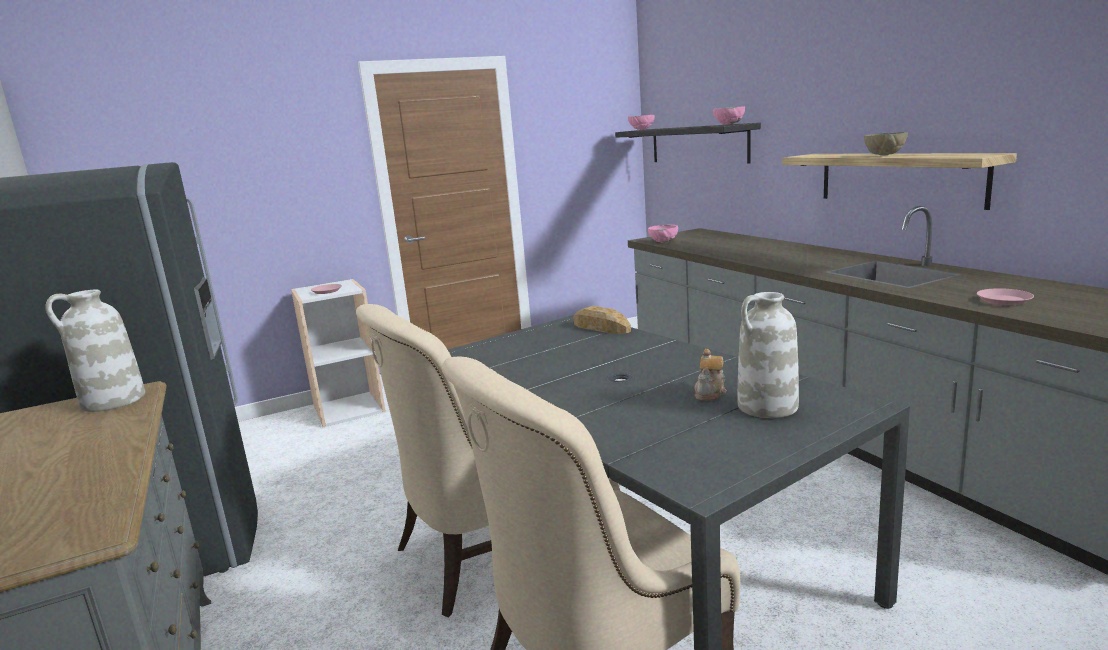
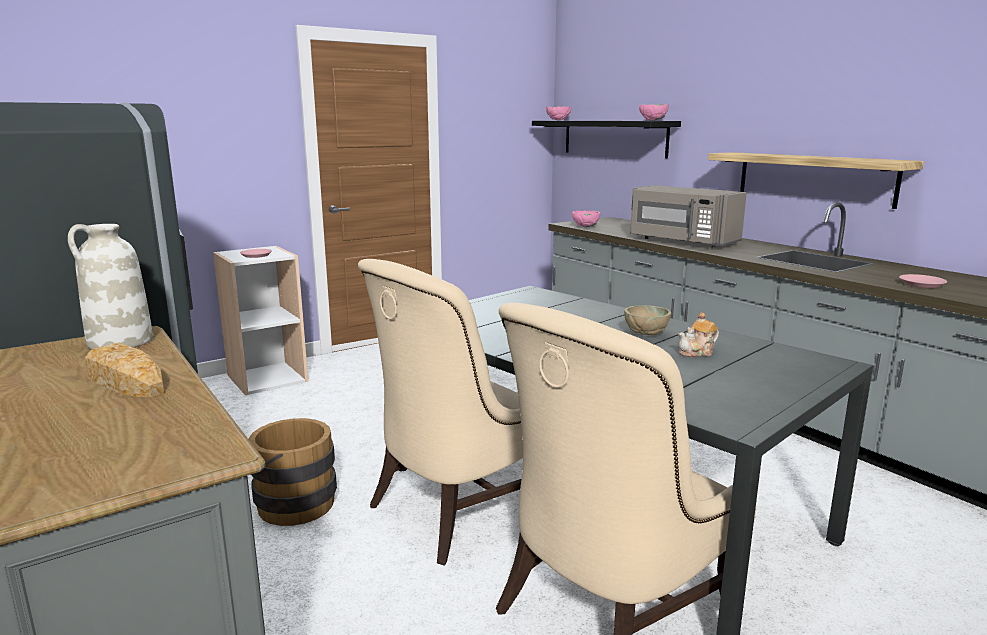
camera: 10 degrees left, 0 degrees up
(322, 545) = (288, 504): none -> brown bucket
(601, 327) = (559, 298): bread -> bread (124, 381)
(710, 392) = (697, 352): teapot -> teapot turned 45 degrees clockwise
(755, 255) = (681, 241): none -> grey microwave
(767, 407) = (755, 364): white vase -> none
(885, 155) = (806, 156): beige bowl -> beige bowl (646, 334)

